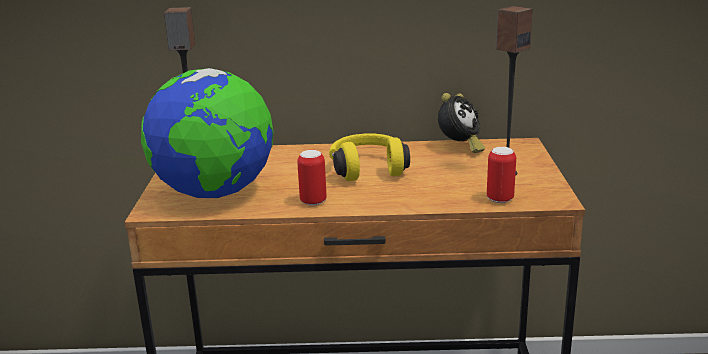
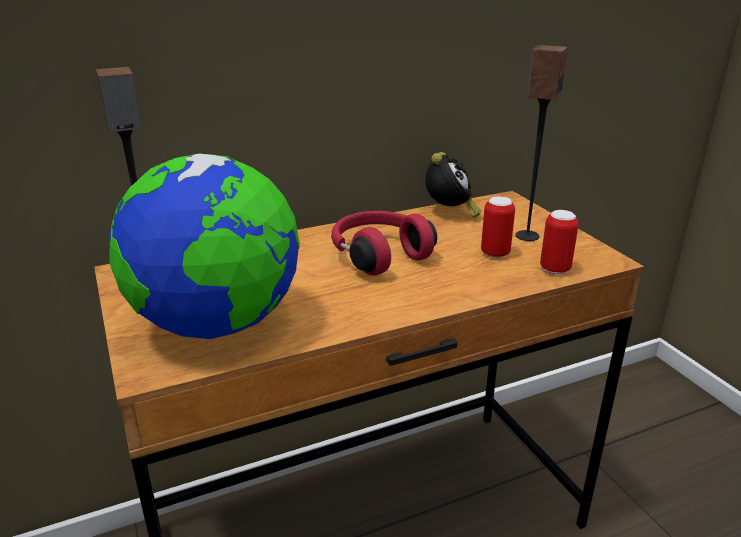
camera: 25 degrees left, 5 degrees up
(313, 201) = (357, 312): can -> can (495, 253)
(368, 169) = (378, 255): yellow headphones -> red headphones

